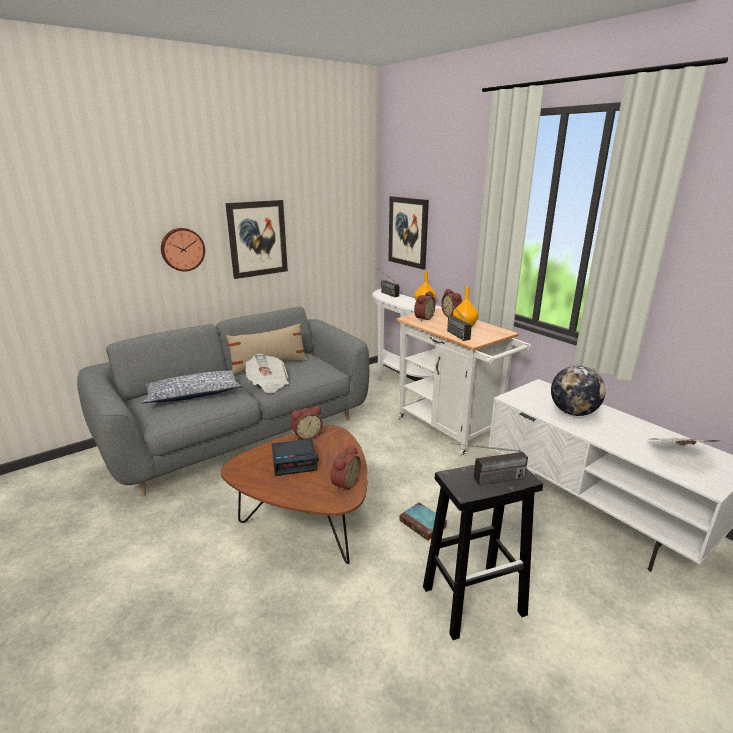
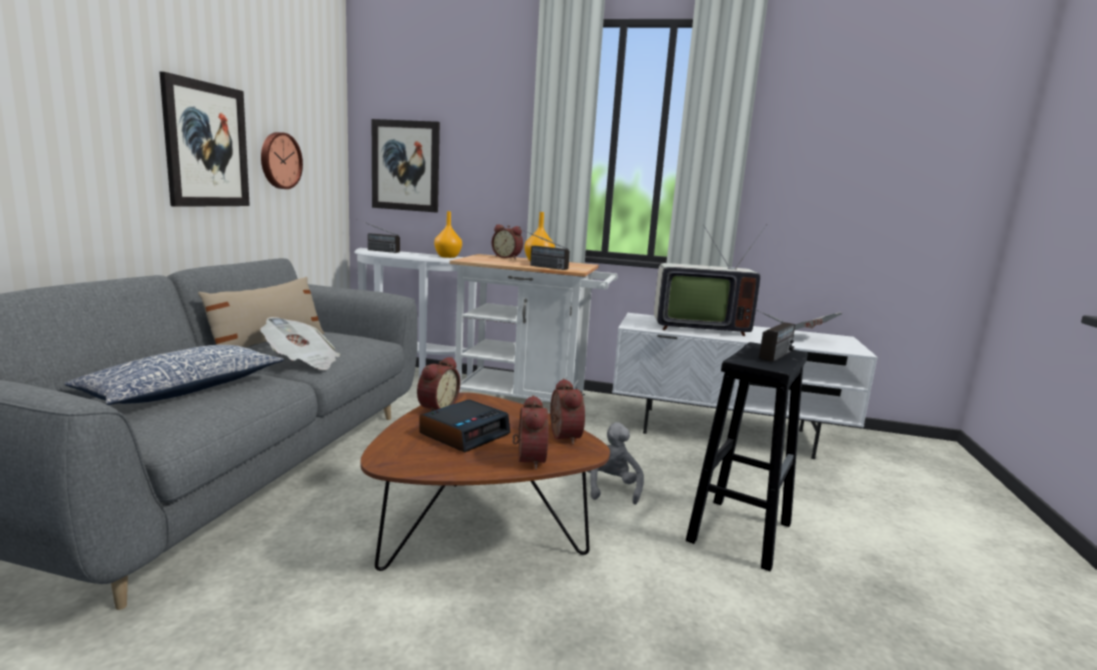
camera: 40 degrees left, 10 degrees down
(182, 249) = (85, 136): wall clock -> wall clock (279, 160)
(423, 318) = (481, 259): alarm clock -> alarm clock (527, 459)
(424, 524) = (611, 488): book -> grey plush toy
(573, 412) = (698, 328): globe -> television

